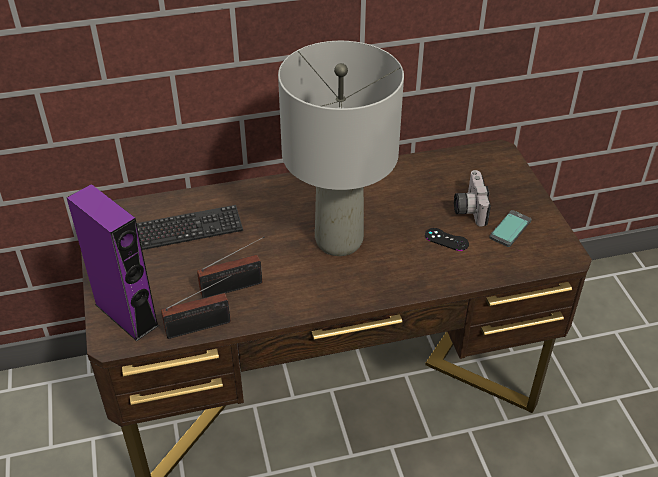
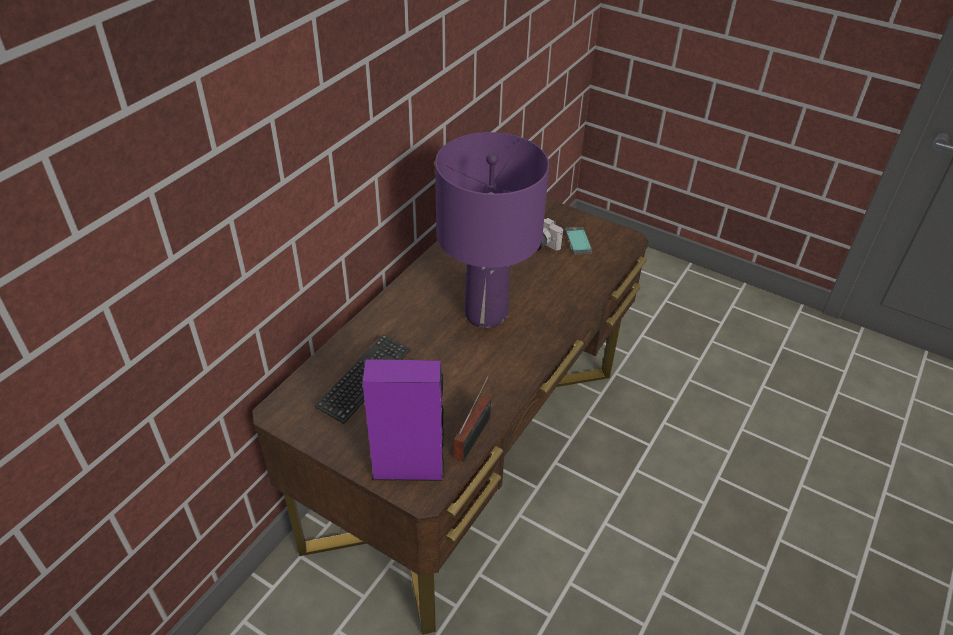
camera: 45 degrees left, 0 degrees up
(235, 287) = (460, 393): radio -> none
(340, 241) = (487, 314): grey table lamp -> purple table lamp
(446, 239) = (551, 271): black game controller -> none

